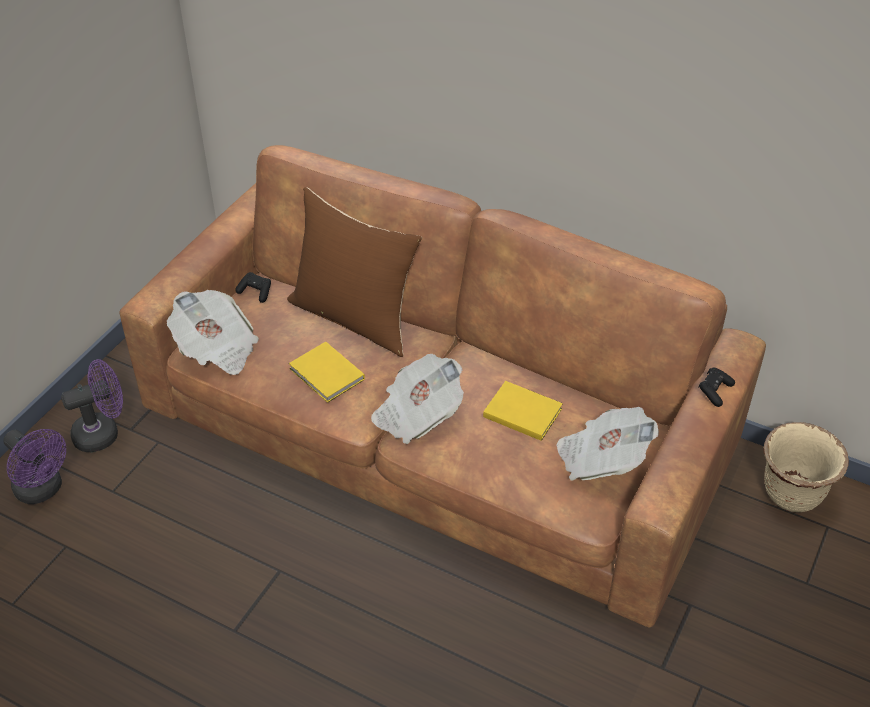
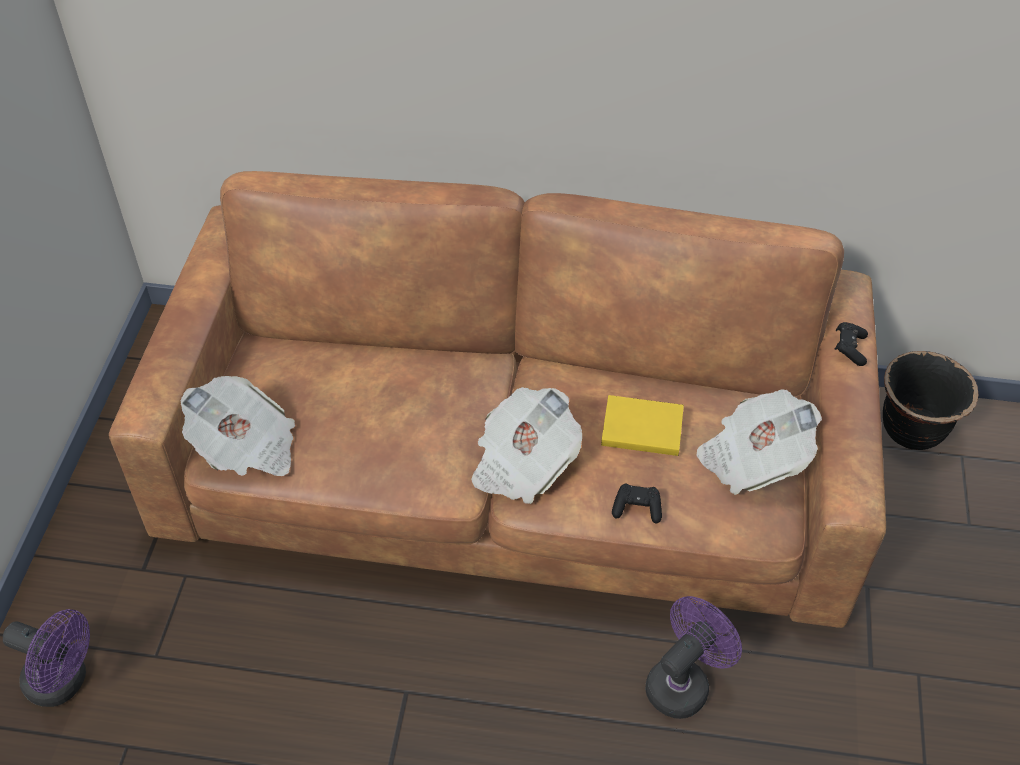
camera: 20 degrees left, 5 degrees up
(103, 432) = (109, 584): purple fan -> purple fan (683, 682)
(256, 292) = (257, 360): black game controller -> black game controller (637, 508)
(327, 375) = (398, 445): yellow book -> none
(355, 317) = (393, 361): brown pillow -> none
(791, 495) = (912, 431): beige planter -> black planter

